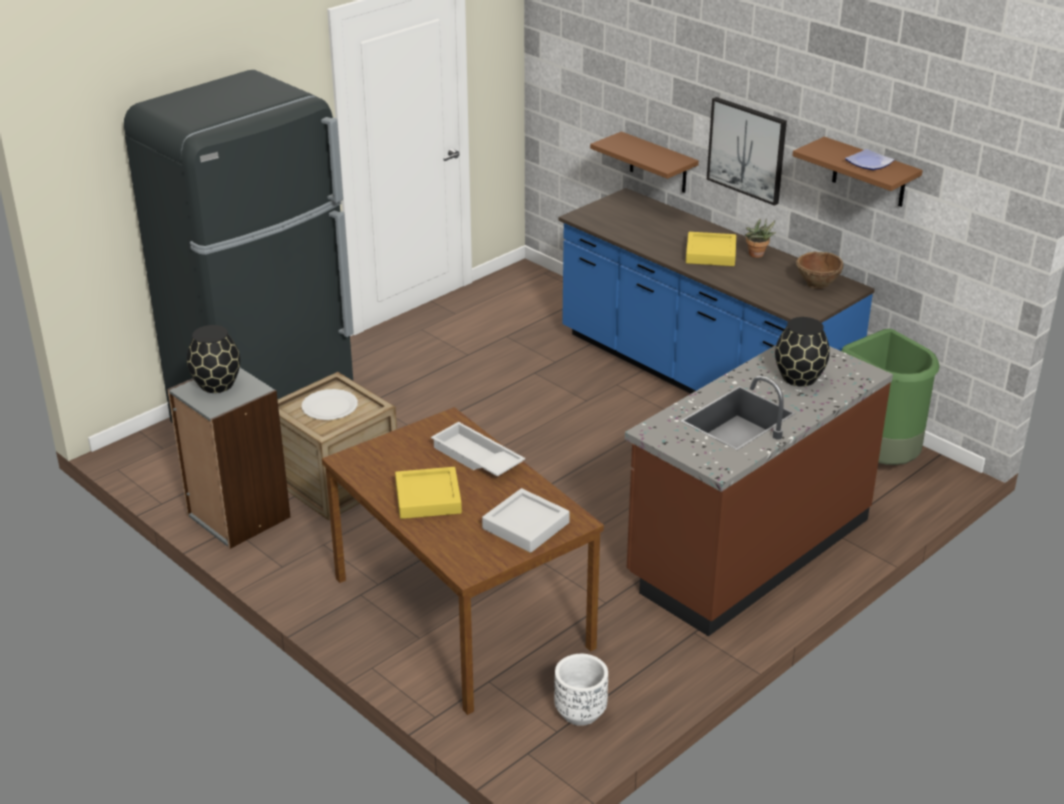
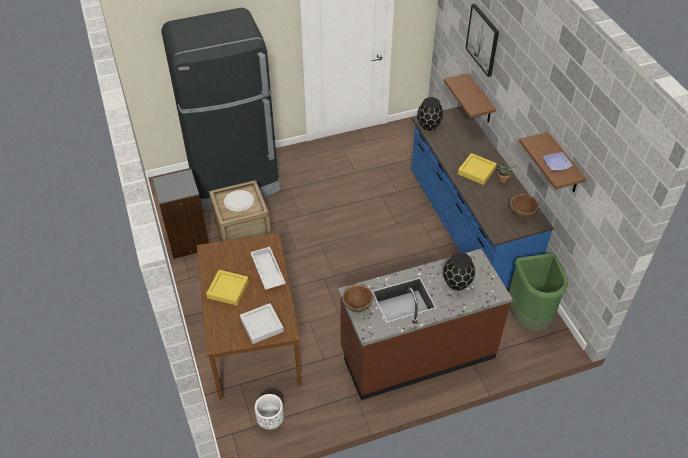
camera: 25 degrees right, 15 degrees up
(216, 384) = (175, 181): black vase -> black vase (428, 125)
(675, 444) = (357, 307): none -> brown bowl
(747, 150) = (516, 117): picture -> picture (483, 40)

